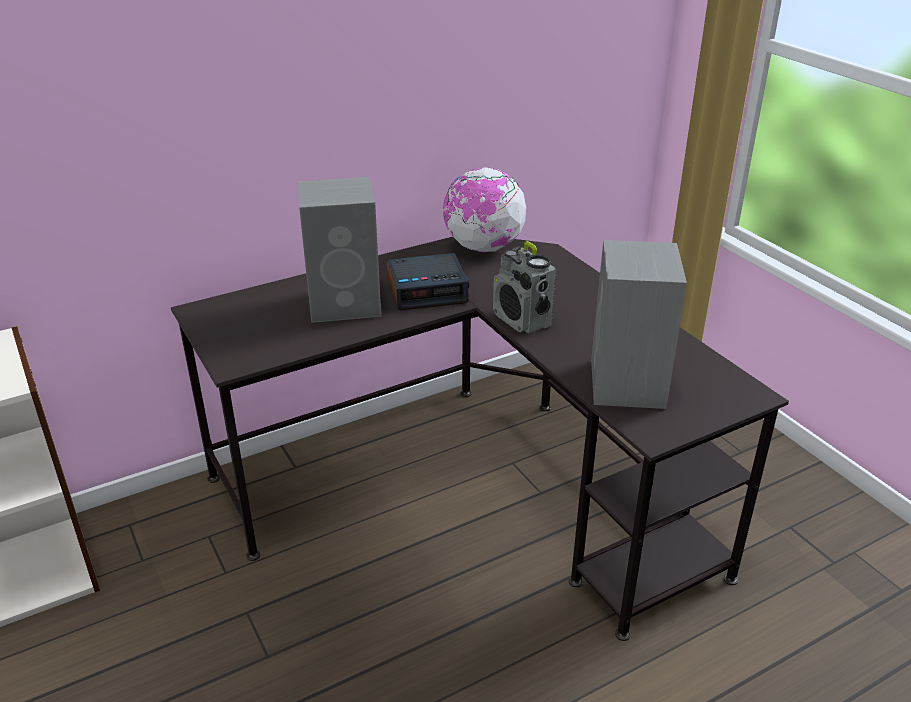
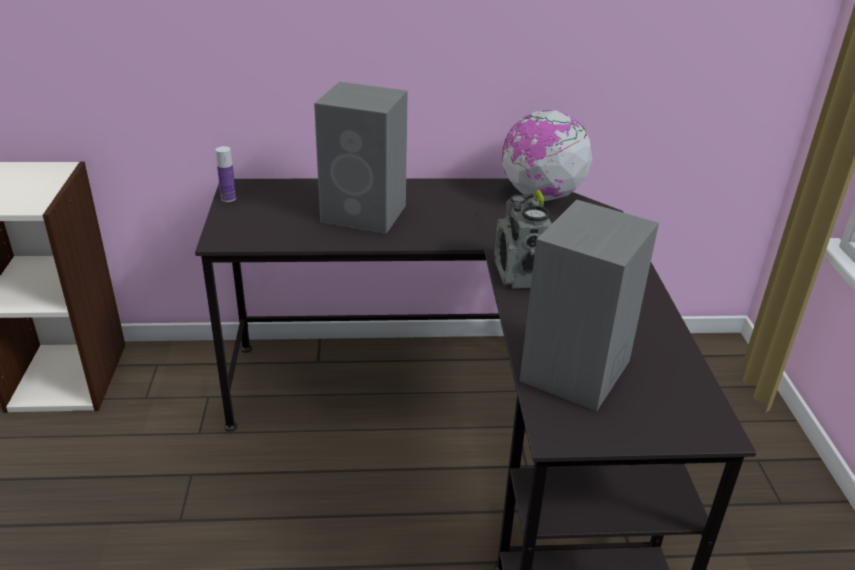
camera: 25 degrees right, 0 degrees up
(199, 324) = (228, 198): none -> bottle
(427, 290) = (451, 221): alarm clock -> none

